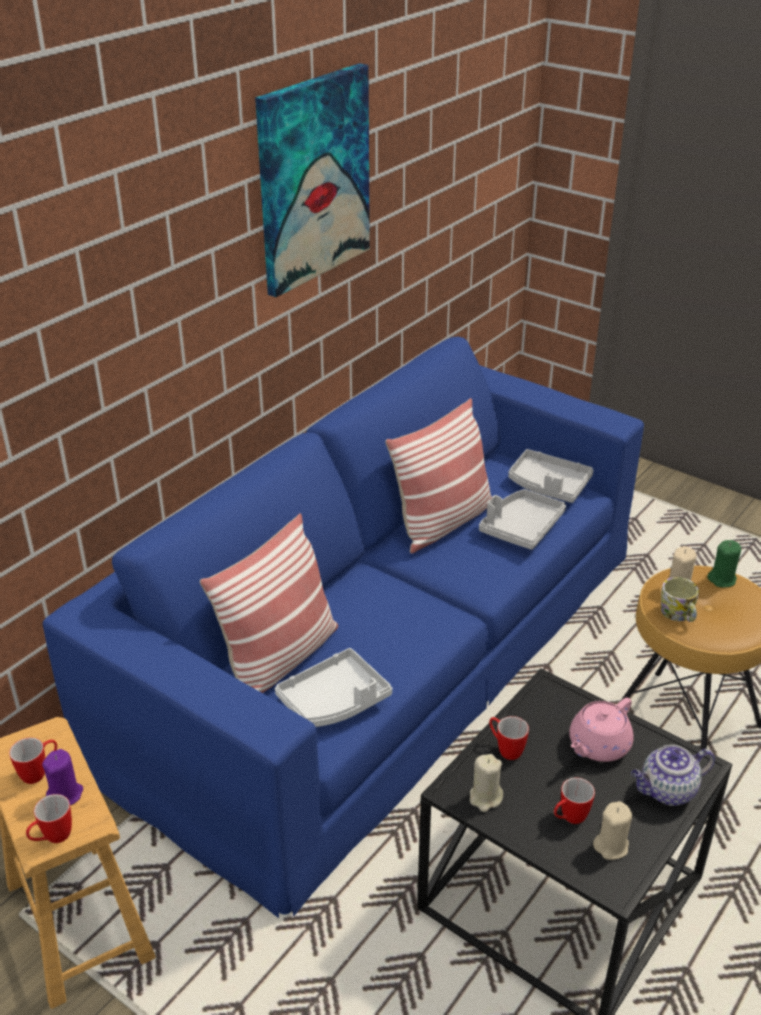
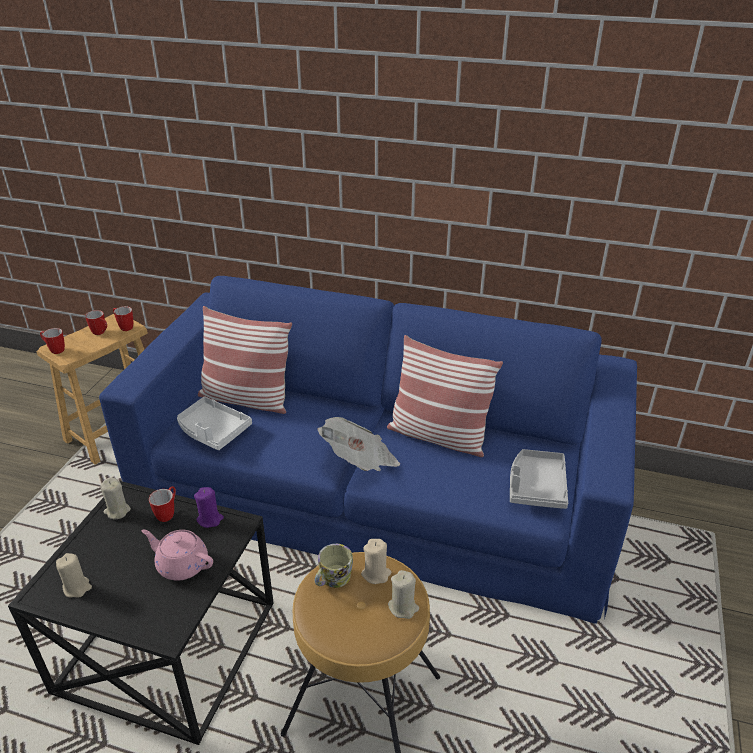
camera: 70 degrees right, 0 degrees up
(65, 794) = (86, 345): purple candle -> purple candle (210, 519)
(313, 179) = (488, 126): picture -> none
(456, 587) = (360, 461): none -> newspaper
(521, 527) = (459, 481): grey tray -> none
(569, 818) = (102, 559): mug -> mug (124, 327)
(667, 791) = (135, 614): teapot -> none
(722, 579) = (403, 607): green candle -> beige candle

